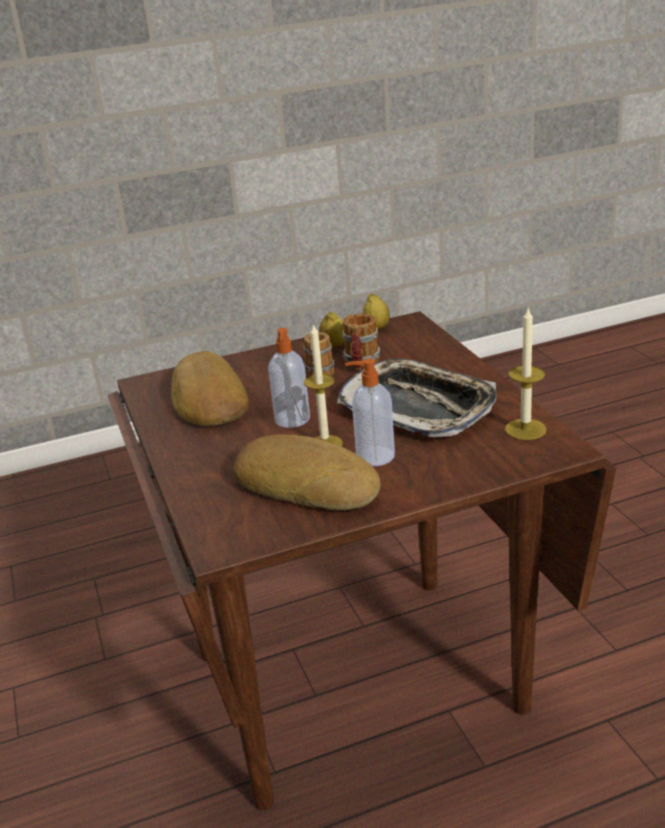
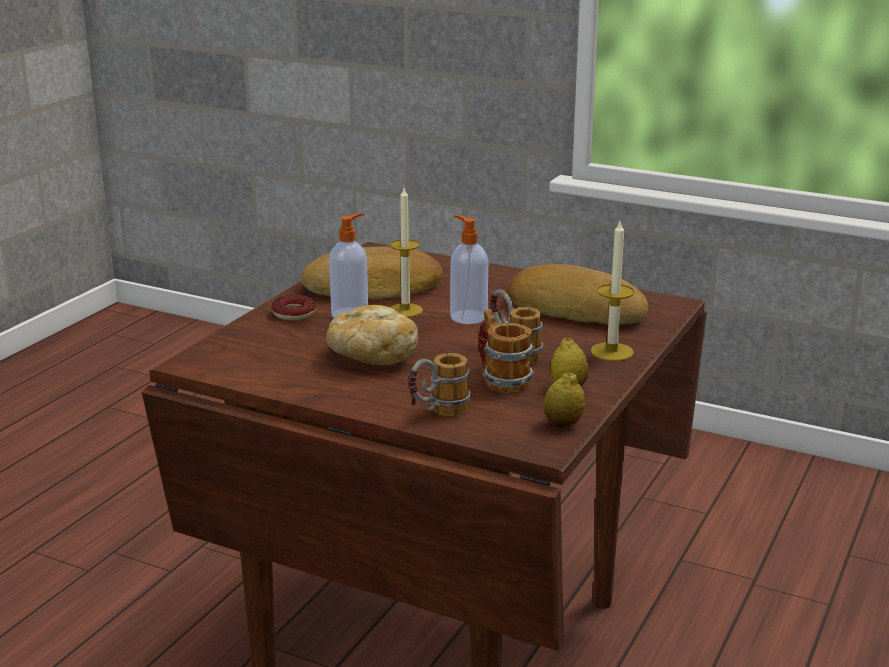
camera: 135 degrees right, 5 degrees down
(418, 407) = (371, 357): tray -> bread
(420, 476) = (294, 313): none -> donut
(436, 353) = (437, 414): none -> mug
(525, 429) = (242, 367): candle -> candle (612, 352)

